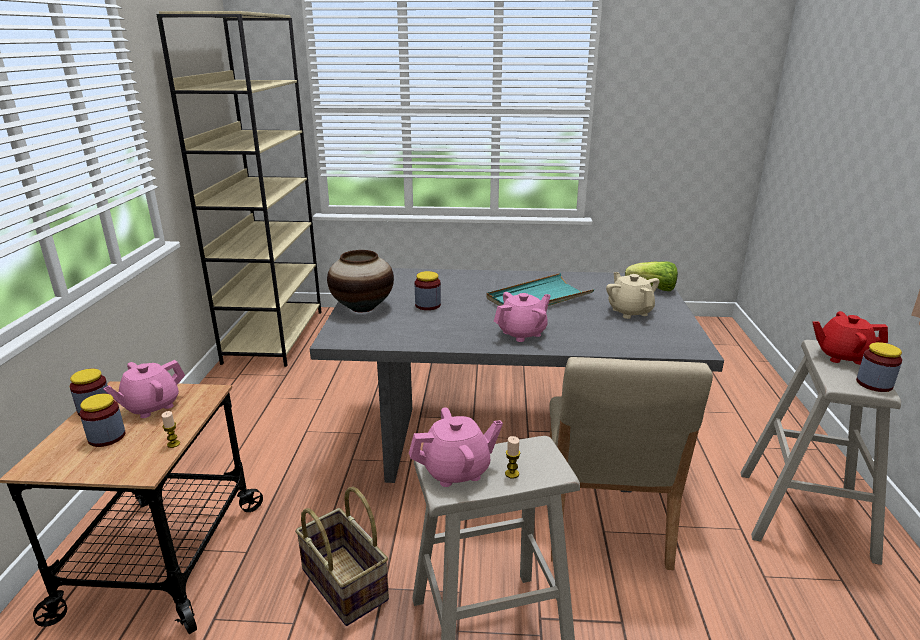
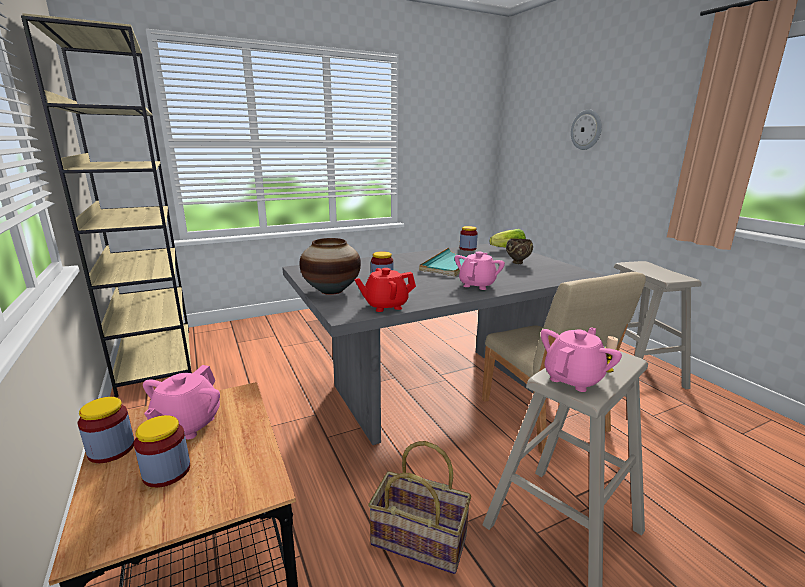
camera: 30 degrees left, 5 degrees down
(173, 444) = (263, 450): candle -> none
(629, 311) = (518, 262): beige teapot -> brown bowl
(842, 356) = (645, 267): red teapot -> red teapot (385, 306)
(866, 110) = (586, 130): none -> wall clock
(874, 384) = (679, 276): jar -> jar (467, 248)

